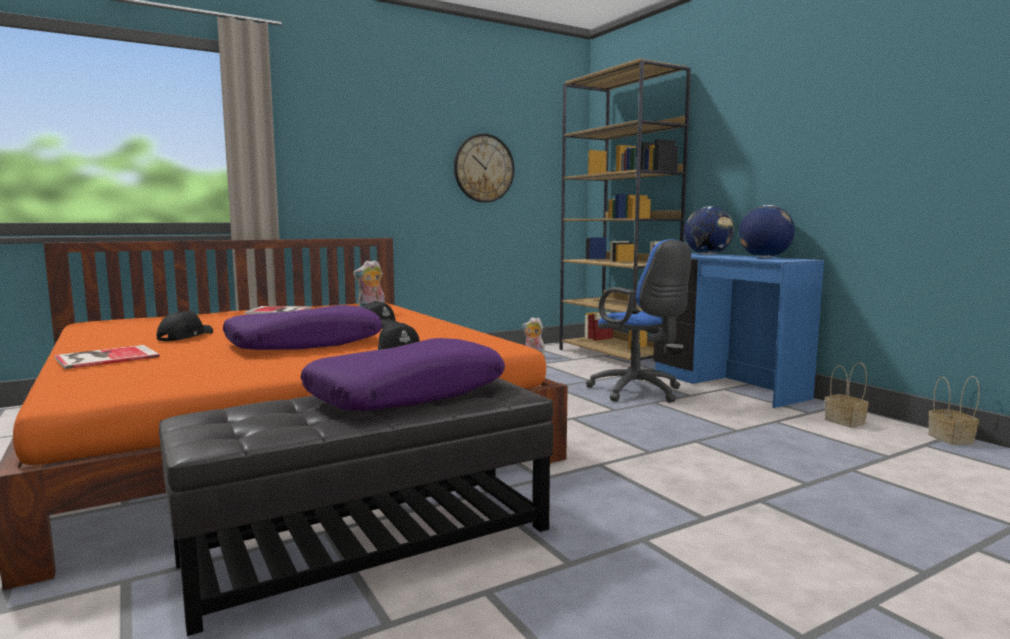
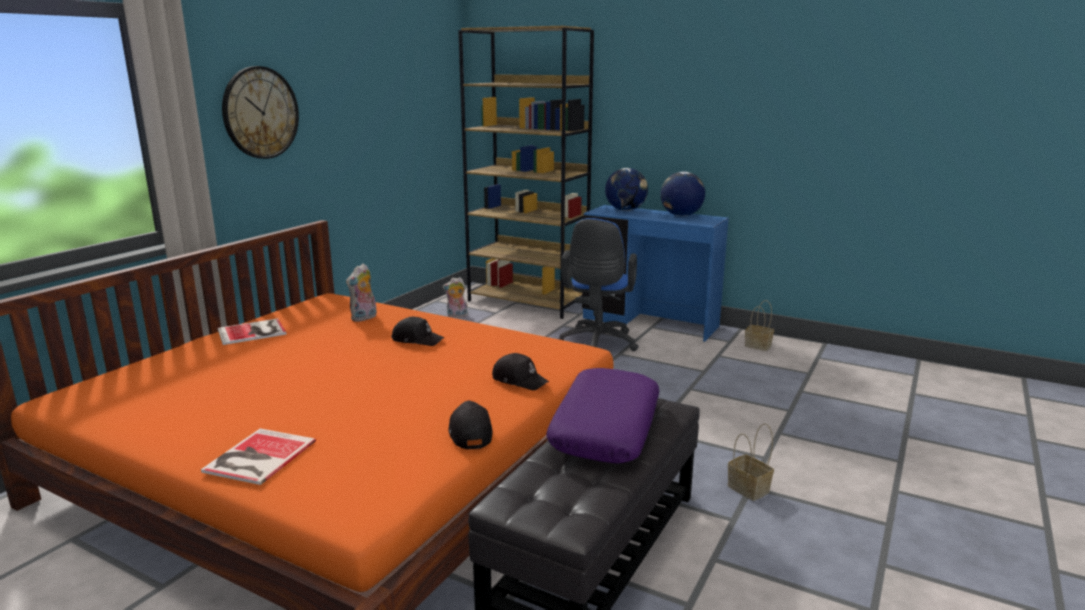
camera: 30 degrees left, 10 degrees up
(185, 337) = (259, 402): black cap -> black cap (469, 433)
(305, 343) = (407, 385): purple pillow -> none
(483, 168) = (385, 124): wall clock -> wall clock (260, 113)
(639, 392) = (597, 345): blue office chair -> blue office chair turned 75 degrees clockwise
(952, 439) = (827, 348): basket -> basket (750, 489)

